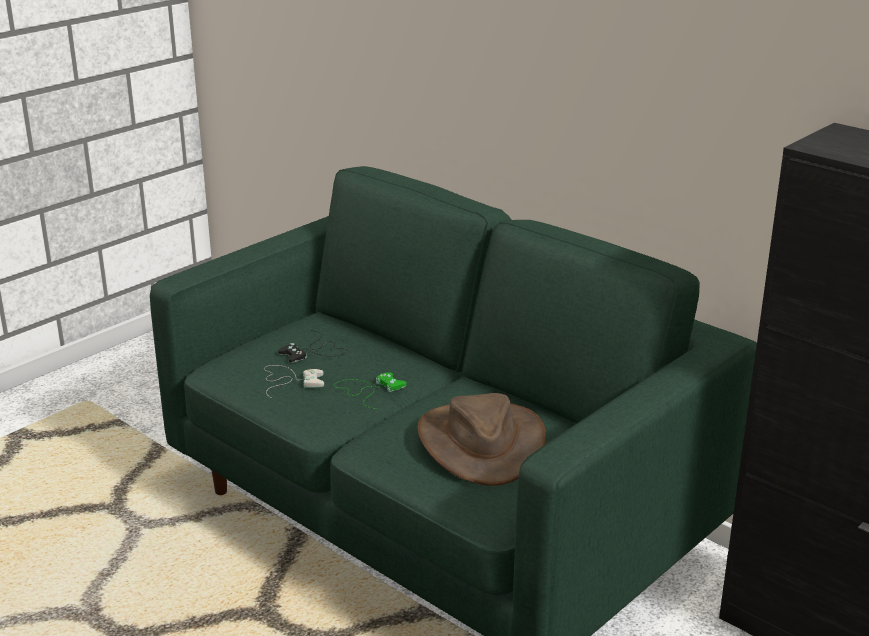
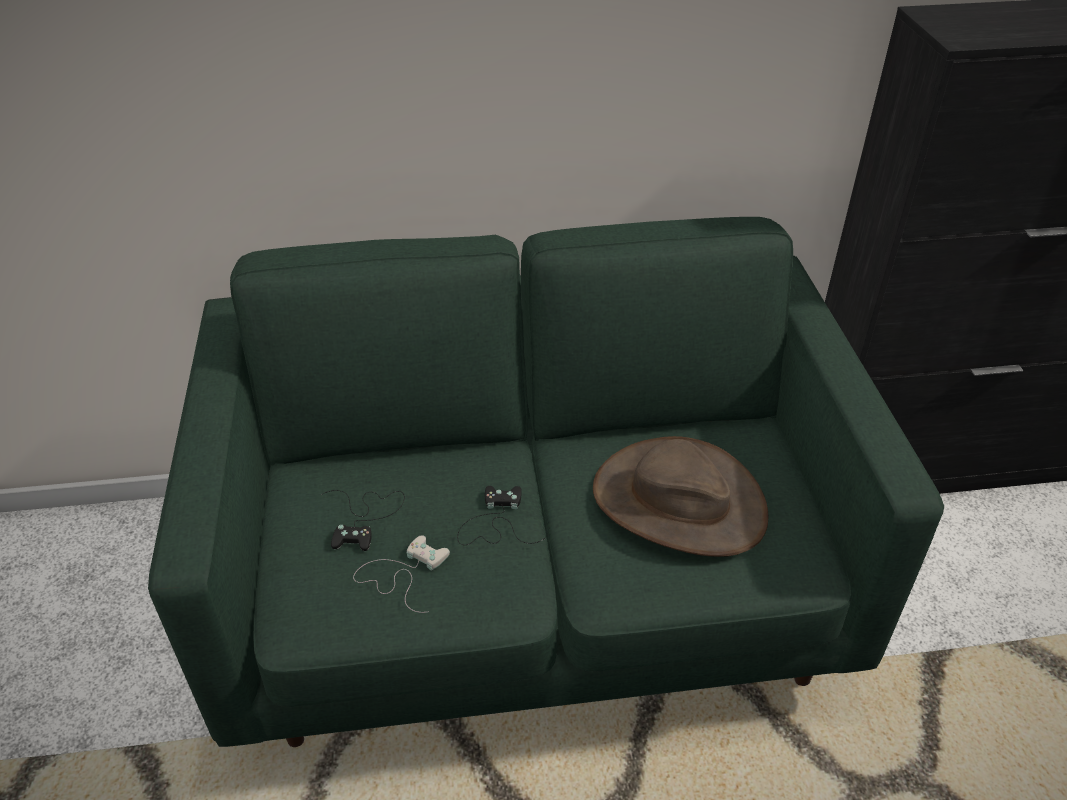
camera: 50 degrees left, 15 degrees up
(368, 390) = (495, 523): green game controller -> black game controller

